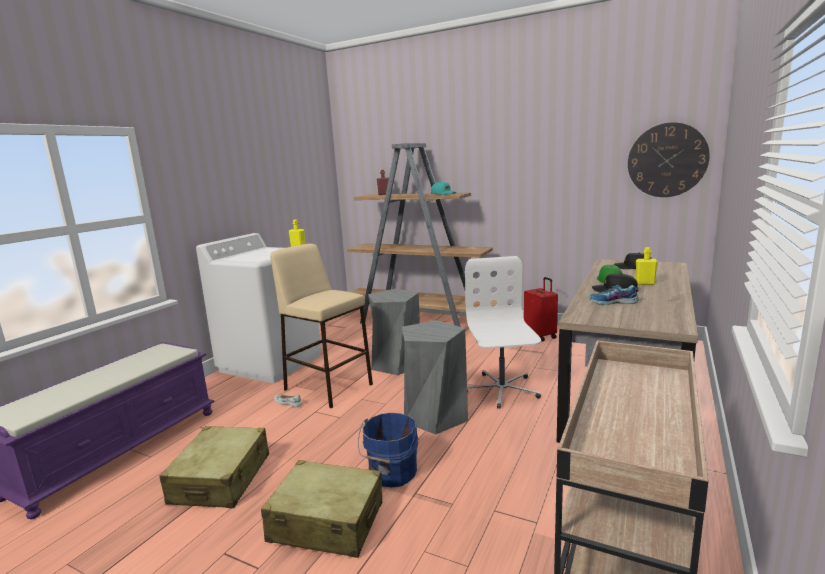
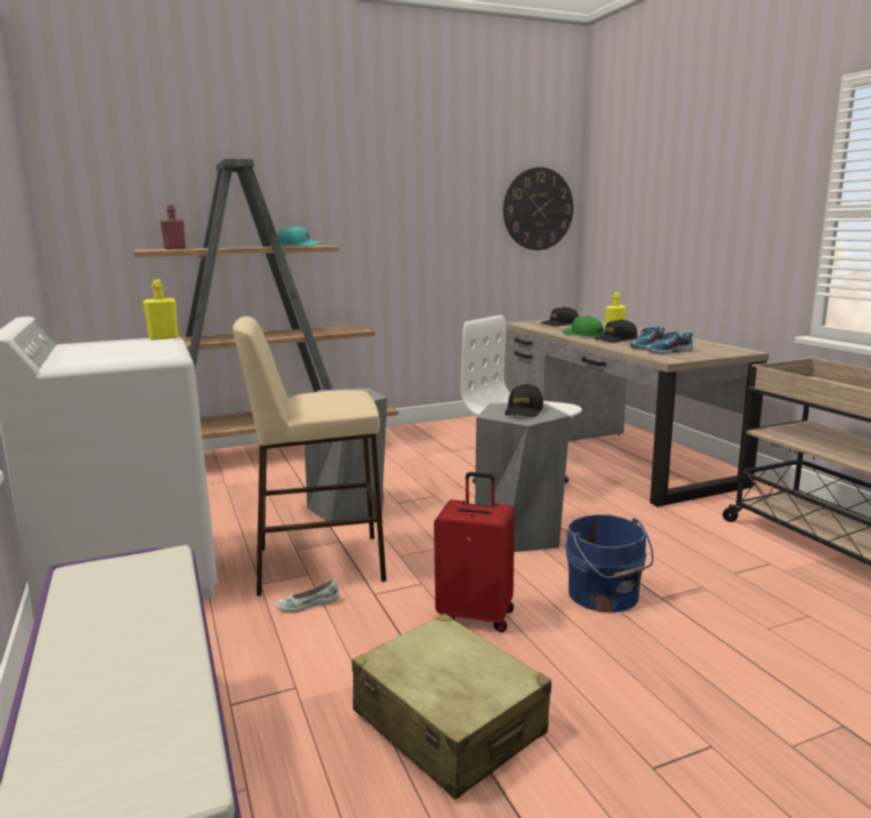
camera: 50 degrees left, 0 degrees up
(327, 522) = (660, 667): beige suitcase -> none
(433, 330) = (524, 411): none -> black cap
(541, 336) = (442, 433): red suitcase -> red suitcase (476, 615)
(608, 311) = (669, 352): none -> shoe

